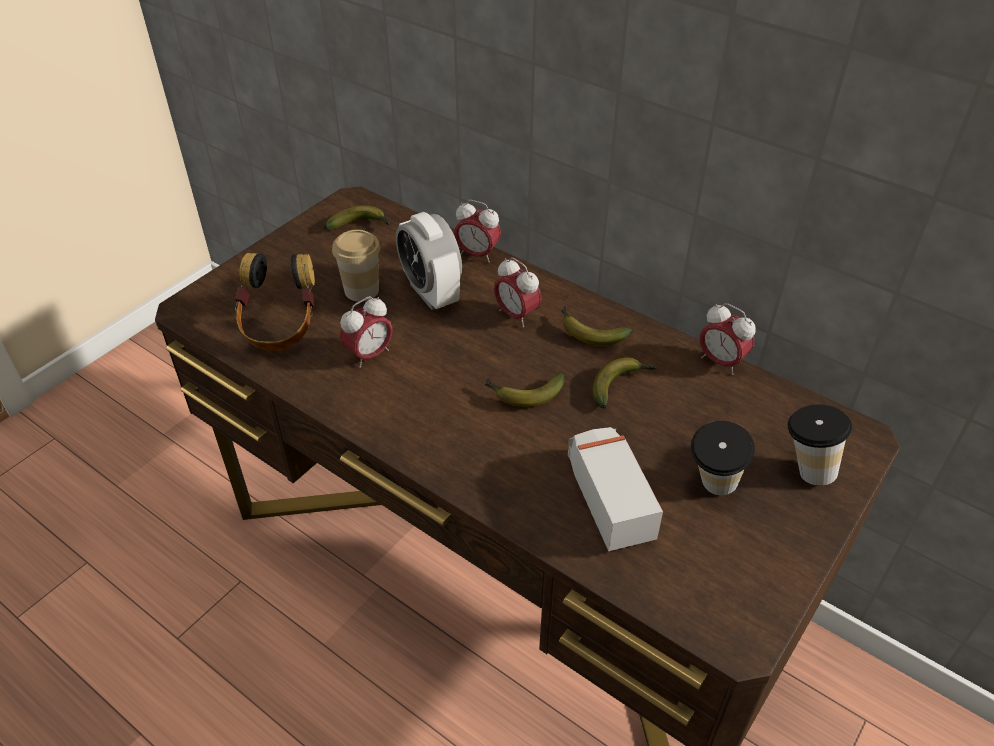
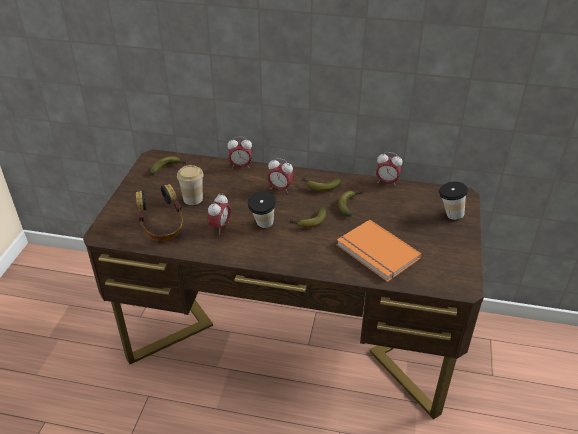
camera: 25 degrees left, 5 degrees down
(431, 293) = (230, 190): alarm clock -> none
(607, 499) = (376, 253): toy truck -> orange book
(712, 489) = (417, 235): cup -> cup (263, 226)

